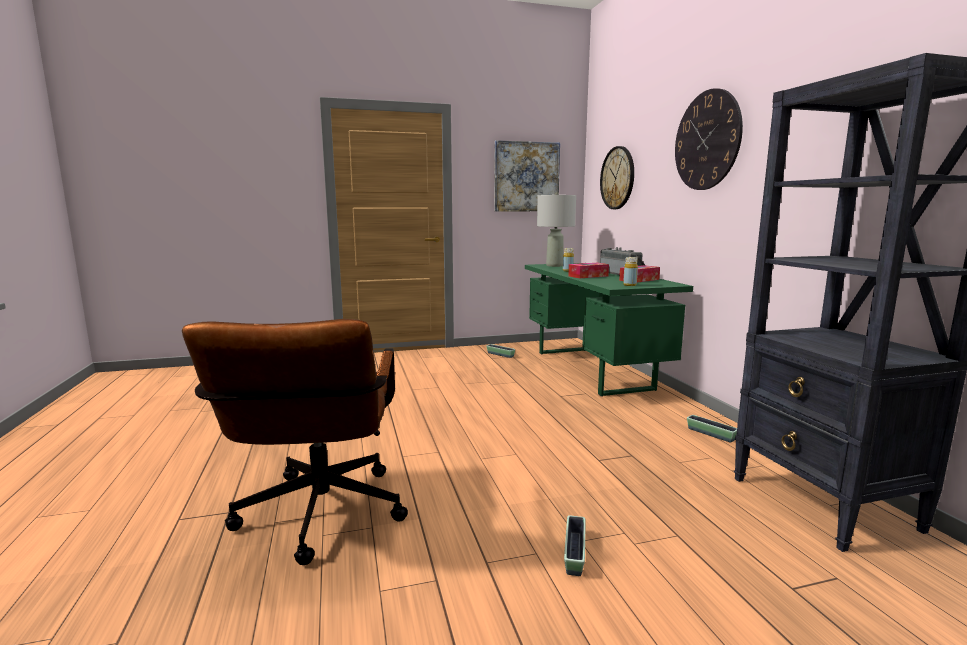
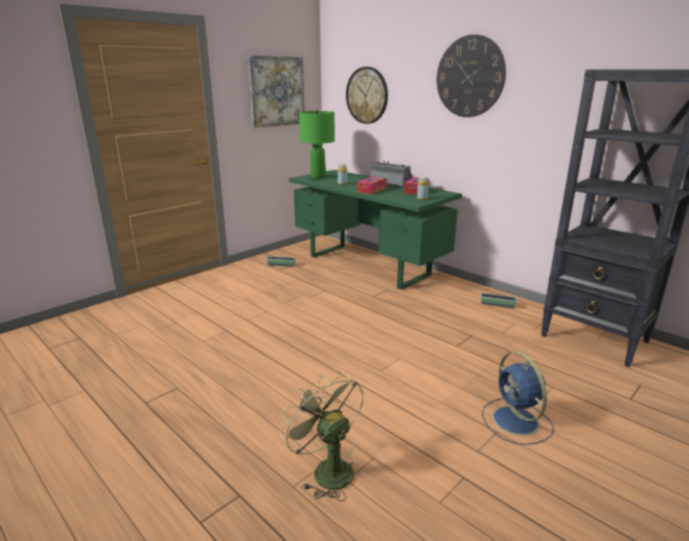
camera: 30 degrees left, 10 degrees up
(318, 520) = (326, 469): brown office chair -> green fan
(555, 265) = (318, 177): grey table lamp -> green table lamp
(574, 553) = (516, 422): planter -> blue fan

